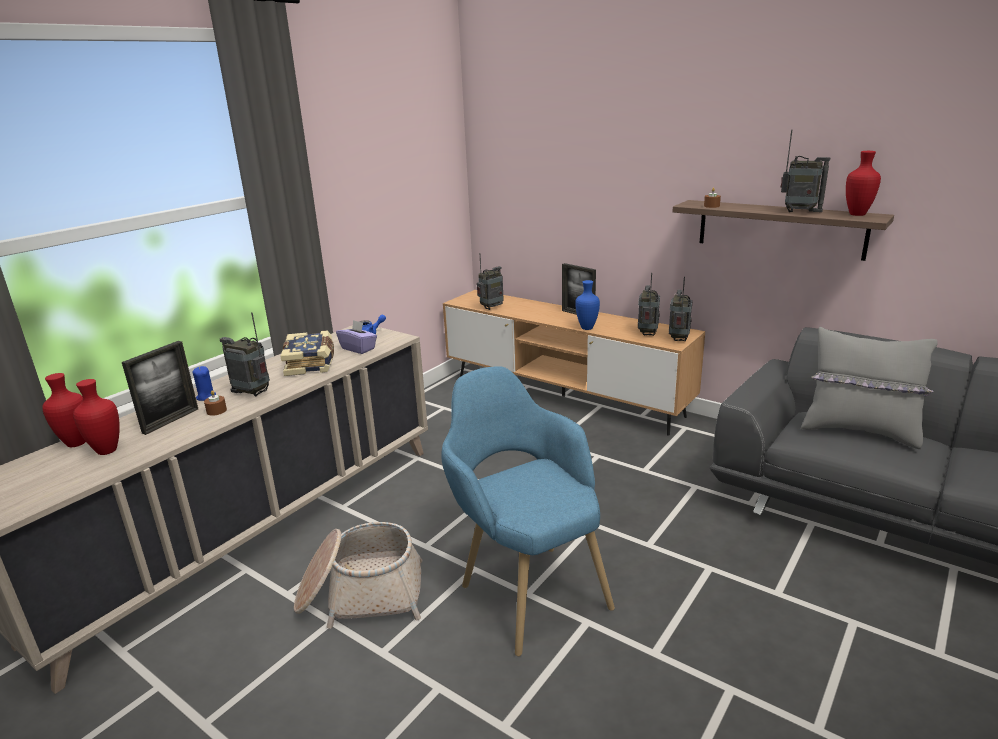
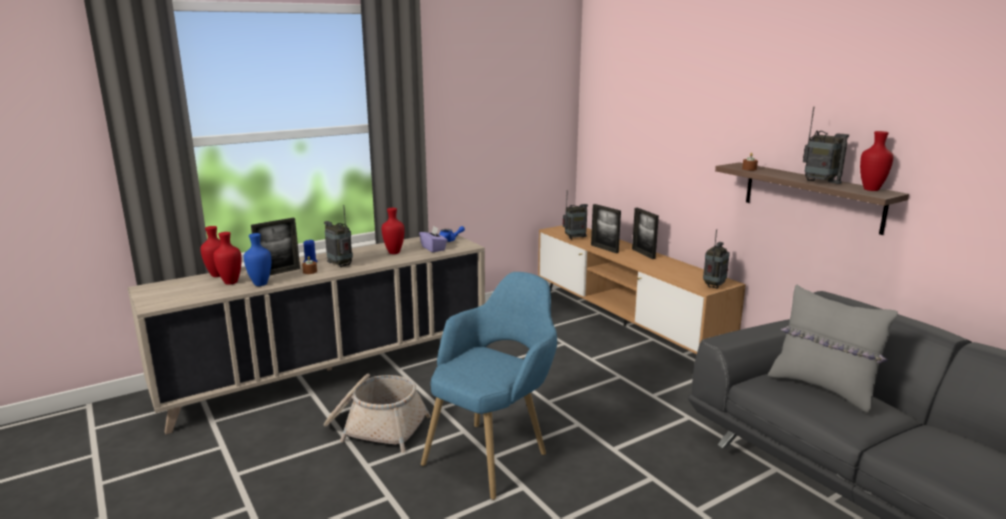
camera: 20 degrees right, 5 degrees down
(311, 363) = (393, 253): book -> red vase
(525, 586) = (494, 452): blue armchair -> blue armchair turned 45 degrees clockwise
(533, 315) = (604, 249): none -> picture frame
(587, 328) = (640, 265): blue vase -> blue vase (260, 284)
(647, 333) = (690, 277): radio -> none

